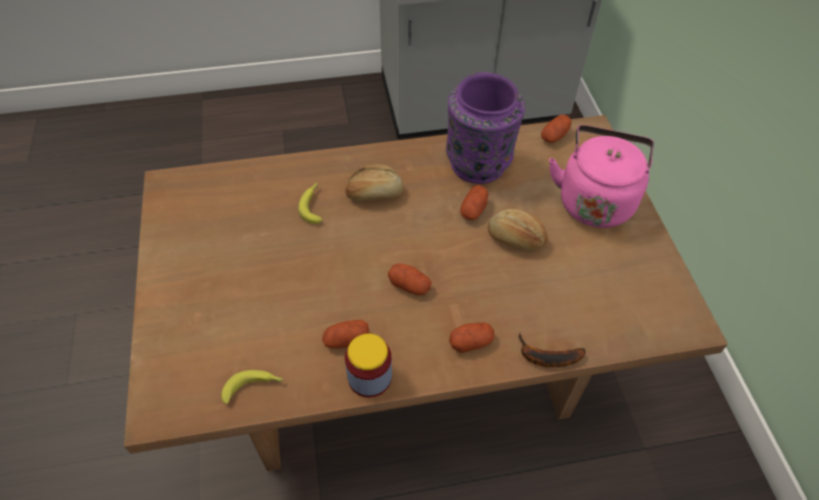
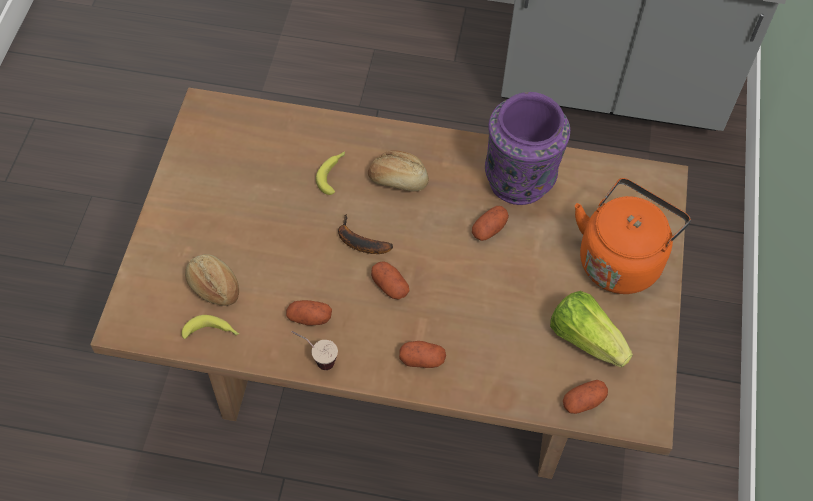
camera: 20 degrees right, 5 degrees up
(369, 377) = (316, 359): jar -> cup
(515, 239) = (516, 273): bread -> bread (213, 287)
(546, 357) = (485, 398): banana -> banana (358, 242)
(554, 136) = (617, 174): potato -> potato (583, 402)
(595, 200) = (621, 259): pink kettle -> orange kettle
(603, 274) = (585, 339): none -> lettuce

